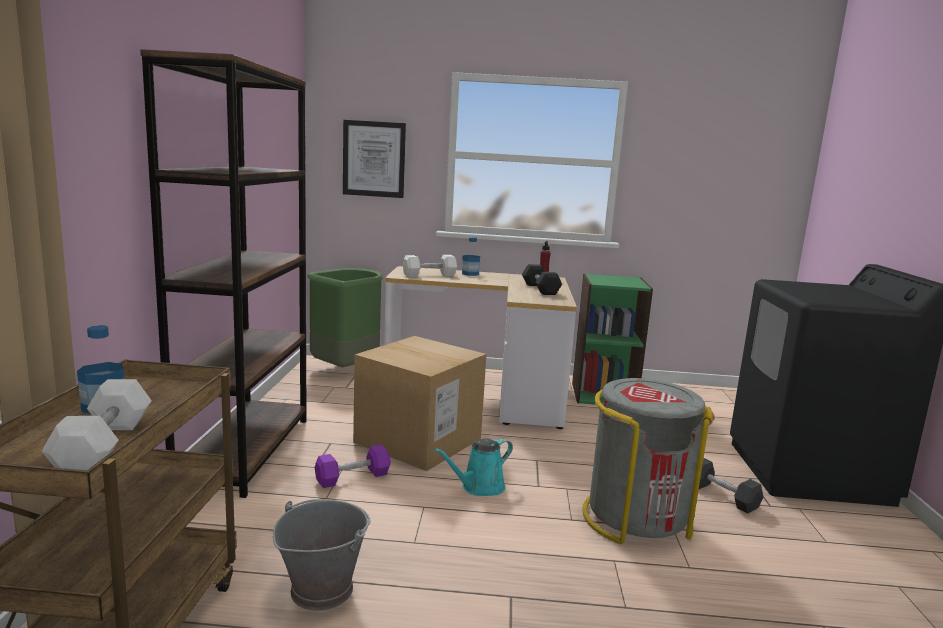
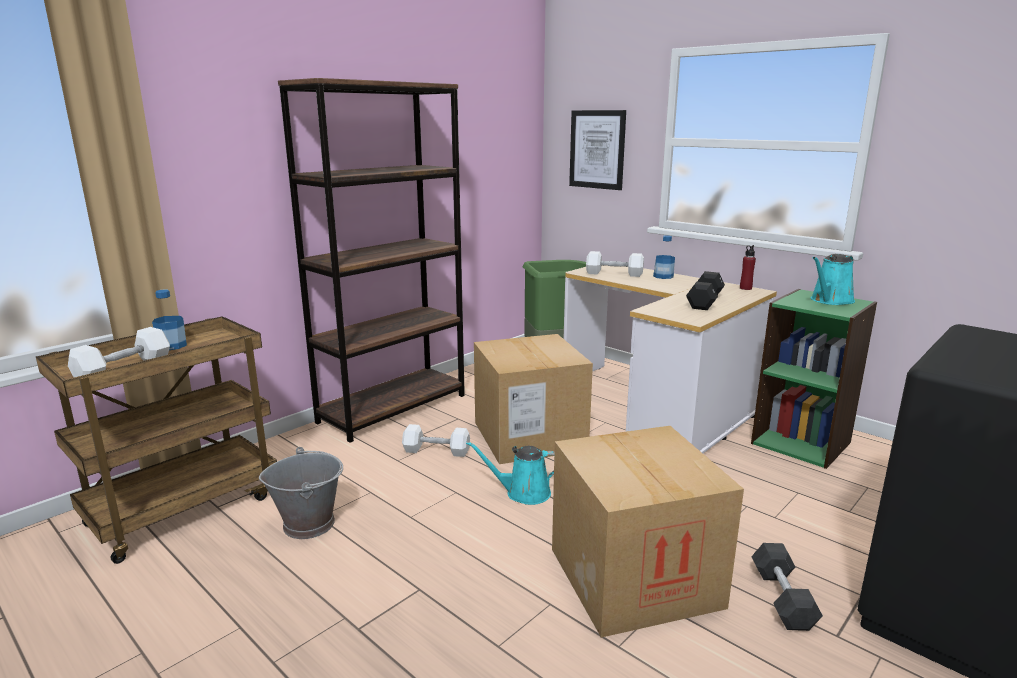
camera: 40 degrees right, 5 degrees up
(353, 477) = (436, 451): purple dumbbell -> white dumbbell
(618, 279) = (830, 301): none -> turquoise watering can
(635, 518) = (634, 577): grey trash can -> cardboard box

